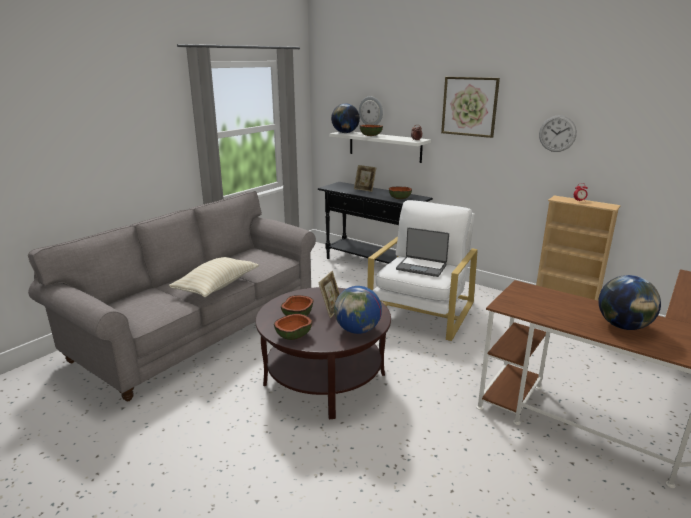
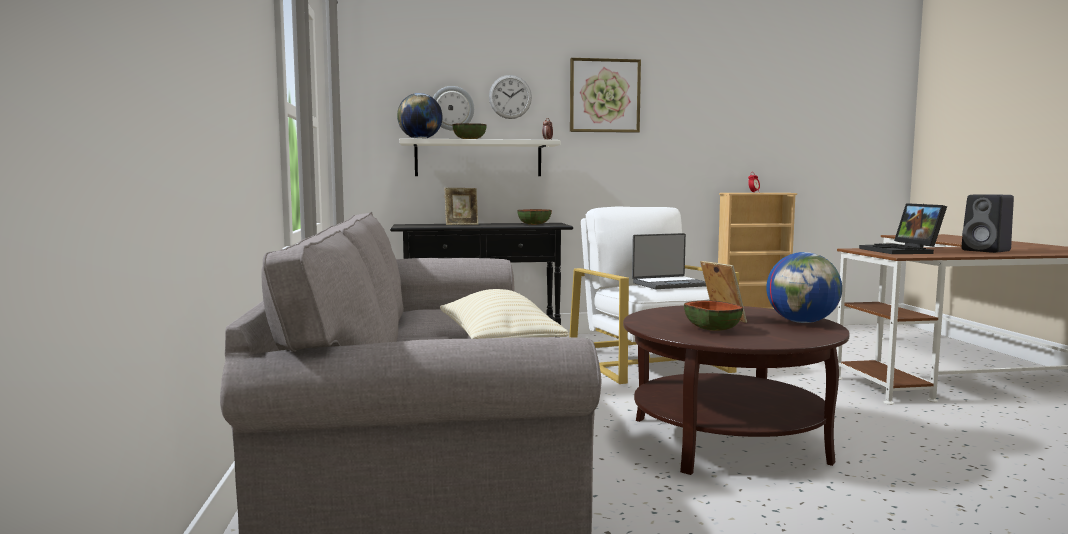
camera: 45 degrees left, 15 degrees down
(293, 336) = (774, 340): bowl -> none
(541, 301) = (902, 251): none -> laptop
(557, 133) = (711, 122): wall clock -> wall clock (510, 97)
(623, 326) = (987, 251): globe -> black speaker

